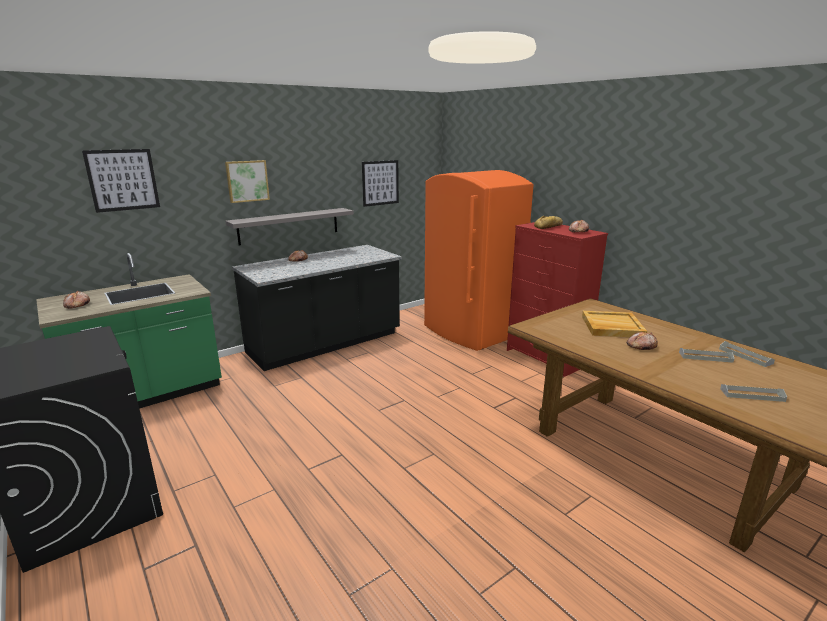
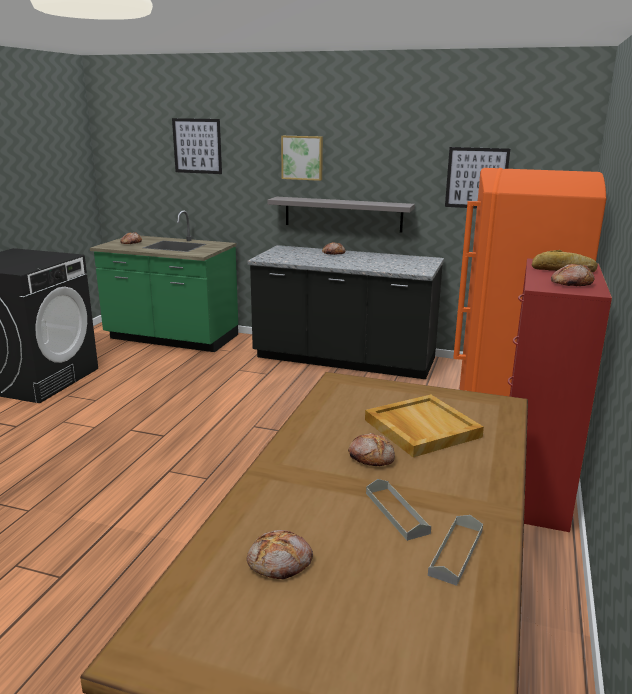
camera: 55 degrees right, 0 degrees up
(752, 395) = (280, 563): grey tray -> bread

